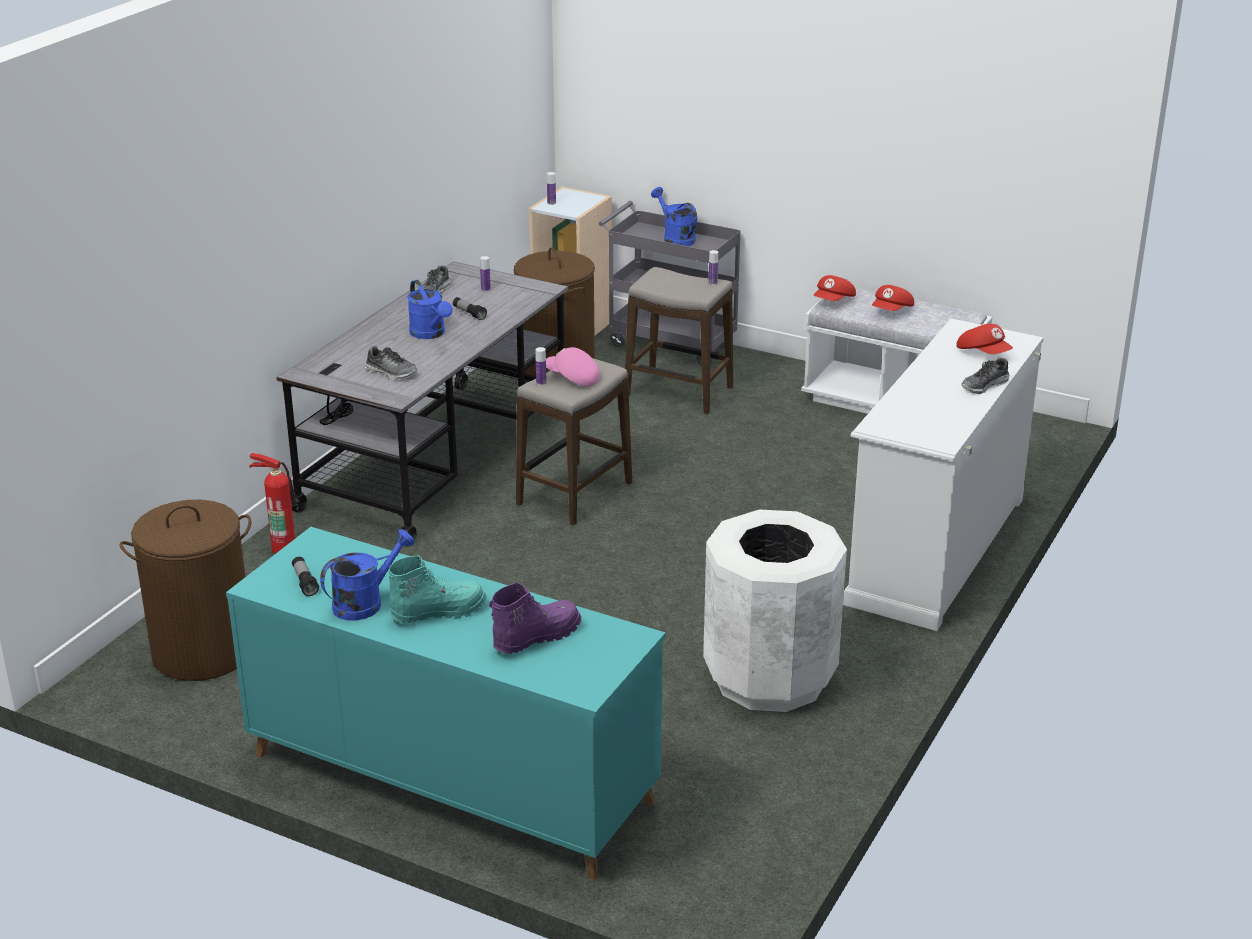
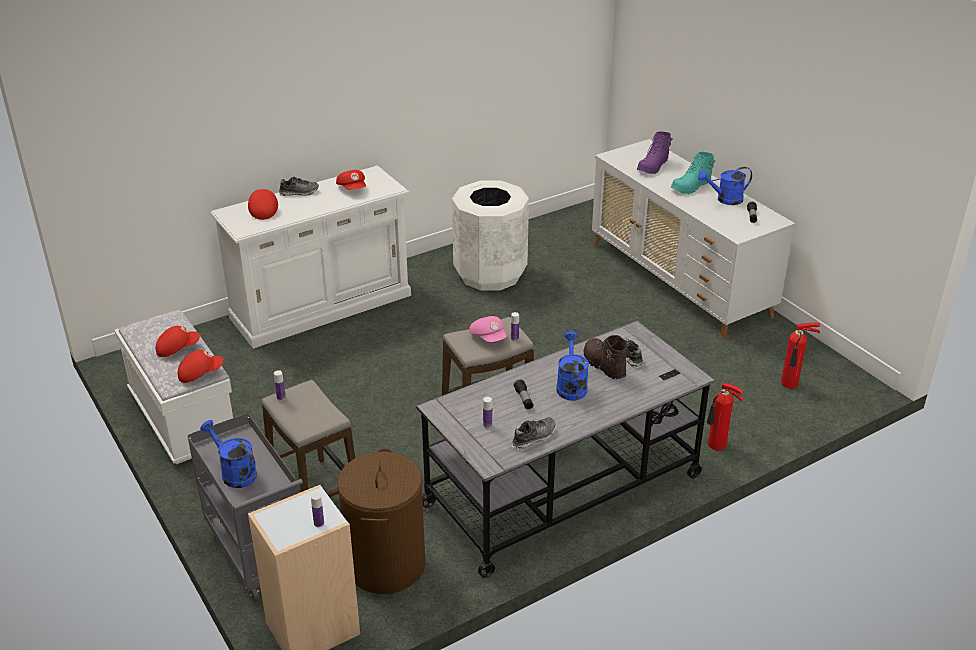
camera: 150 degrees left, 5 degrees up
(203, 651) = (791, 384): brown laundry basket -> fire extinguisher
(409, 358) = (603, 365): none -> brown boot
(438, 612) = (691, 187): turquoise boot -> turquoise boot turned 45 degrees counterclockwise
(452, 779) = (679, 279): turquoise dresser -> white dresser
(536, 637) = (653, 167): purple boot -> purple boot turned 45 degrees counterclockwise
(675, 238) = (234, 473): blue watering can -> blue watering can turned 135 degrees clockwise
(927, 410) = (352, 188): none -> red cap

